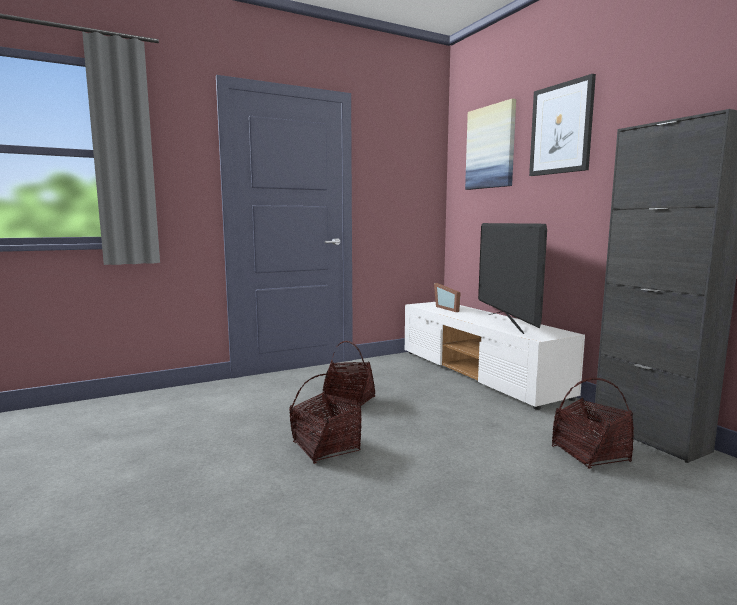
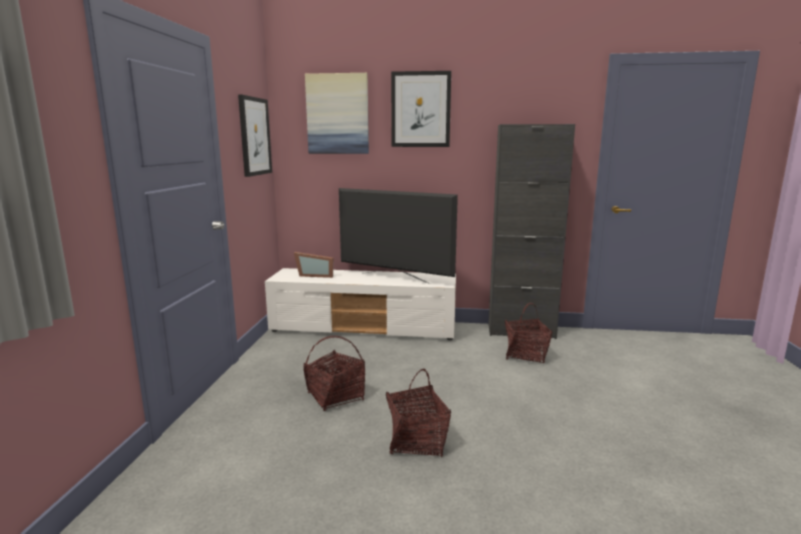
camera: 55 degrees left, 5 degrees up
(412, 174) = (254, 136): none -> picture

